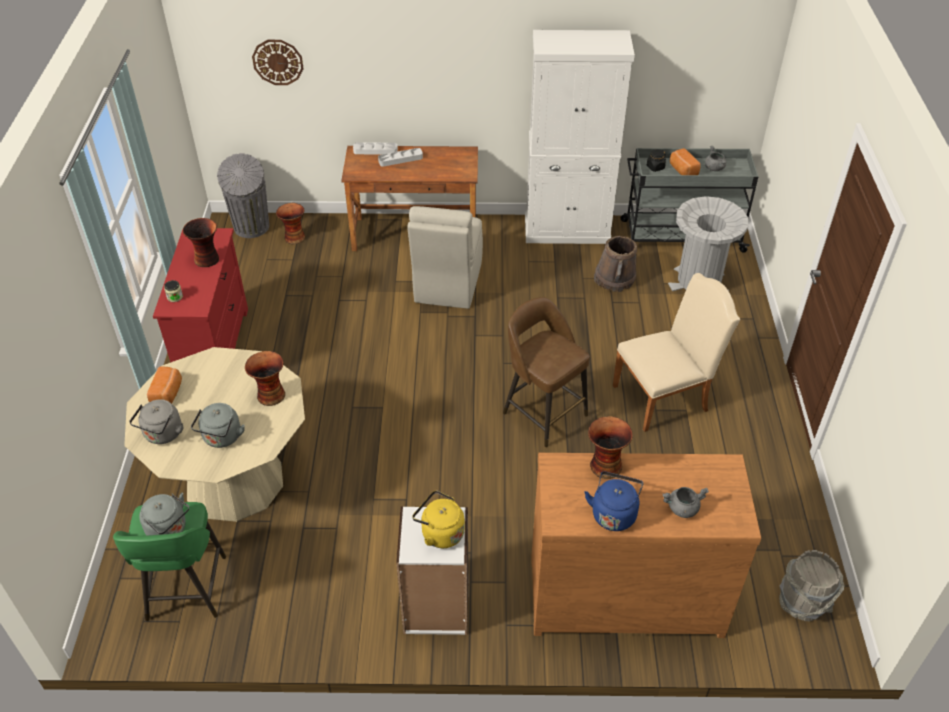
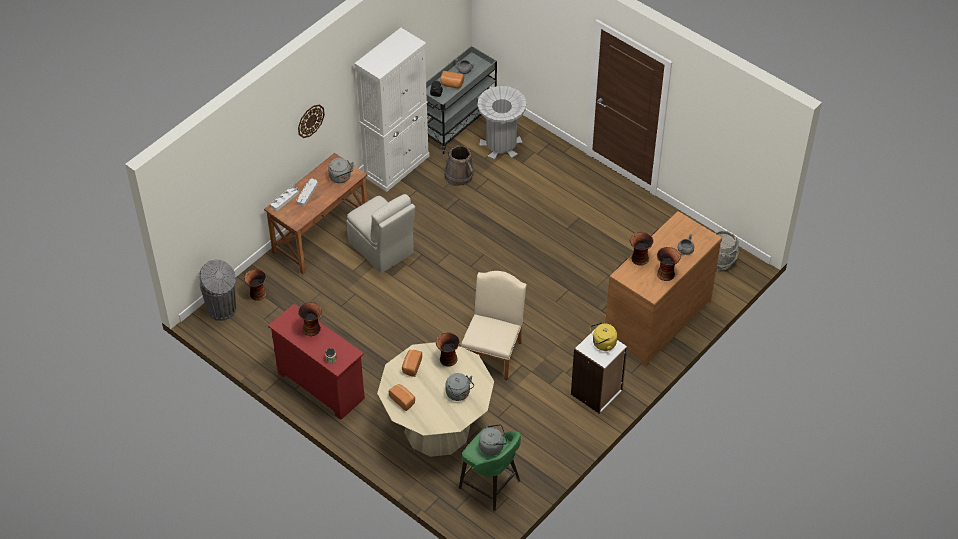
camera: 50 degrees left, 5 degrees up
(162, 435) = (432, 416): grey kettle -> grey kettle (341, 178)
(229, 370) = (411, 366): none -> bread
(278, 62) = (220, 186): wall clock -> wall clock (310, 120)
(543, 412) = (522, 273): brown stool -> none
(613, 513) = (666, 273): blue kettle -> vase
(665, 396) = (562, 218): beige chair -> beige chair (493, 352)

